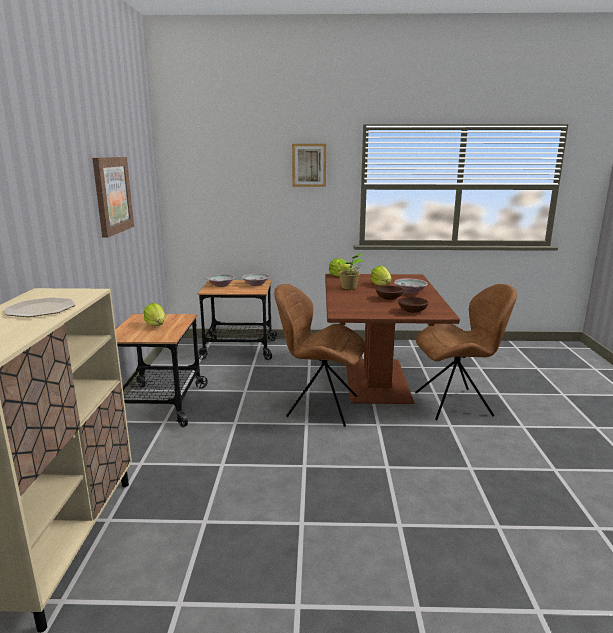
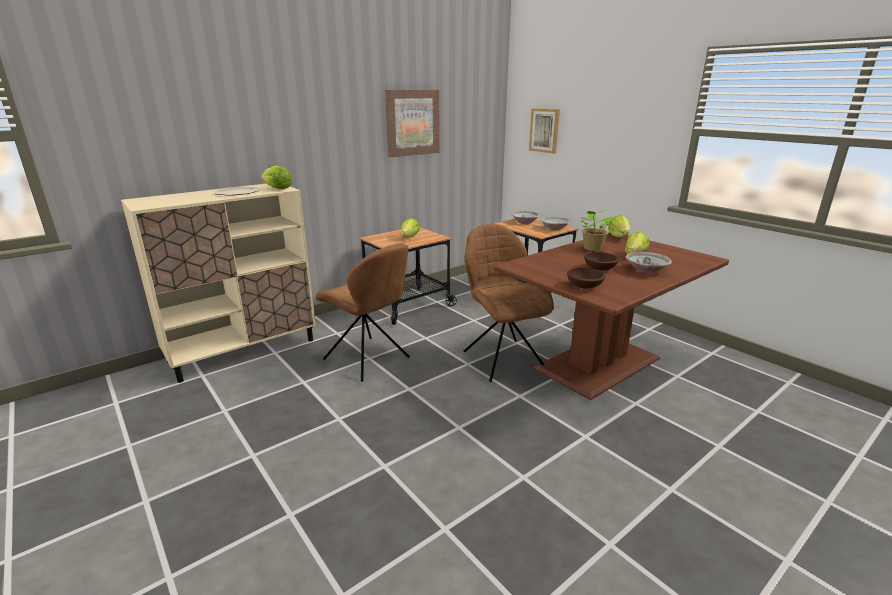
camera: 50 degrees right, 5 degrees up
(75, 293) = (277, 188): none -> lettuce
(309, 165) = (635, 101): picture -> picture (544, 130)
(456, 404) = (636, 424): brown chair -> brown chair (368, 359)

